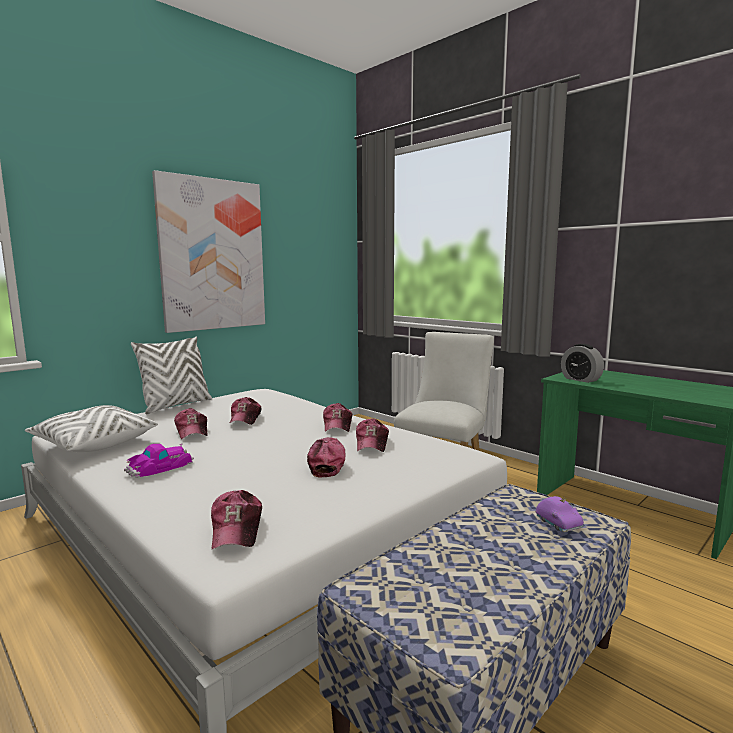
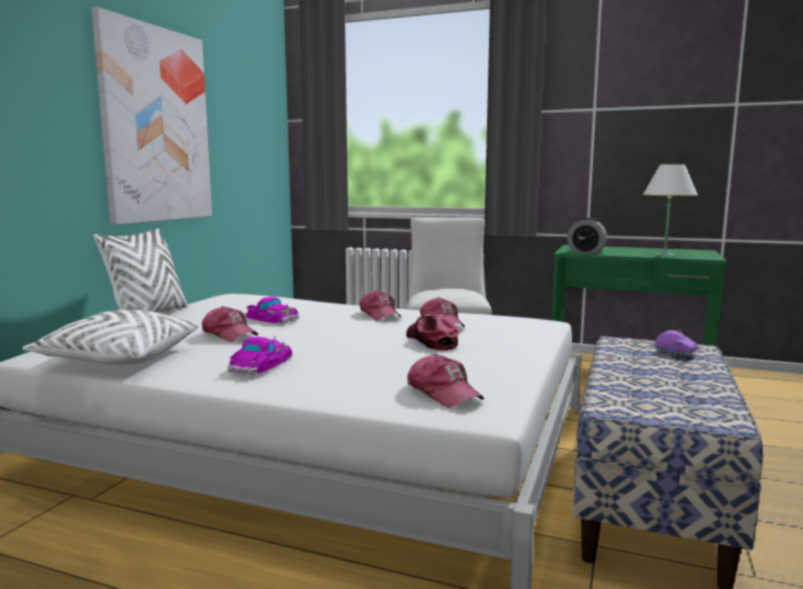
camera: 25 degrees left, 0 degrees up
(245, 419) = (271, 318): cap -> toy car
(667, 392) = (665, 255): none -> white table lamp

